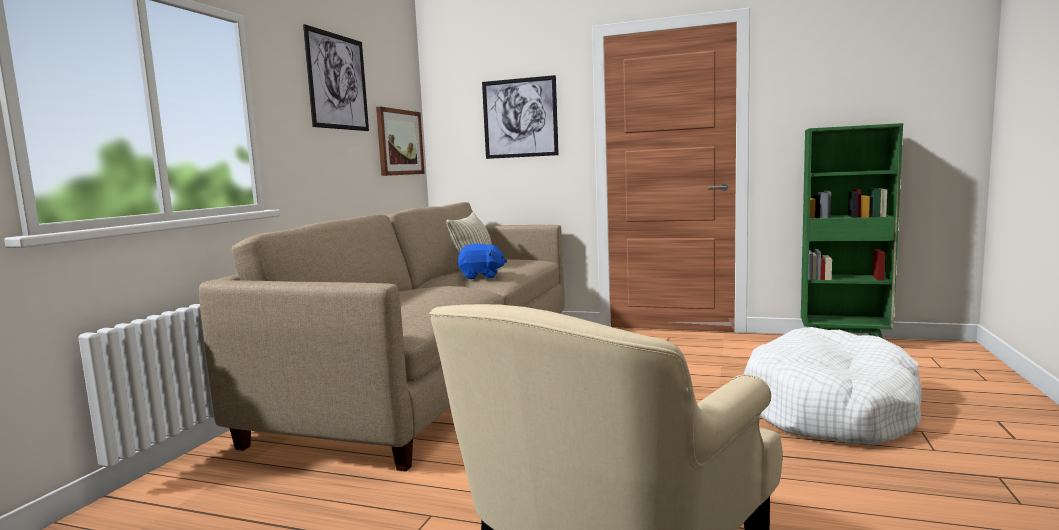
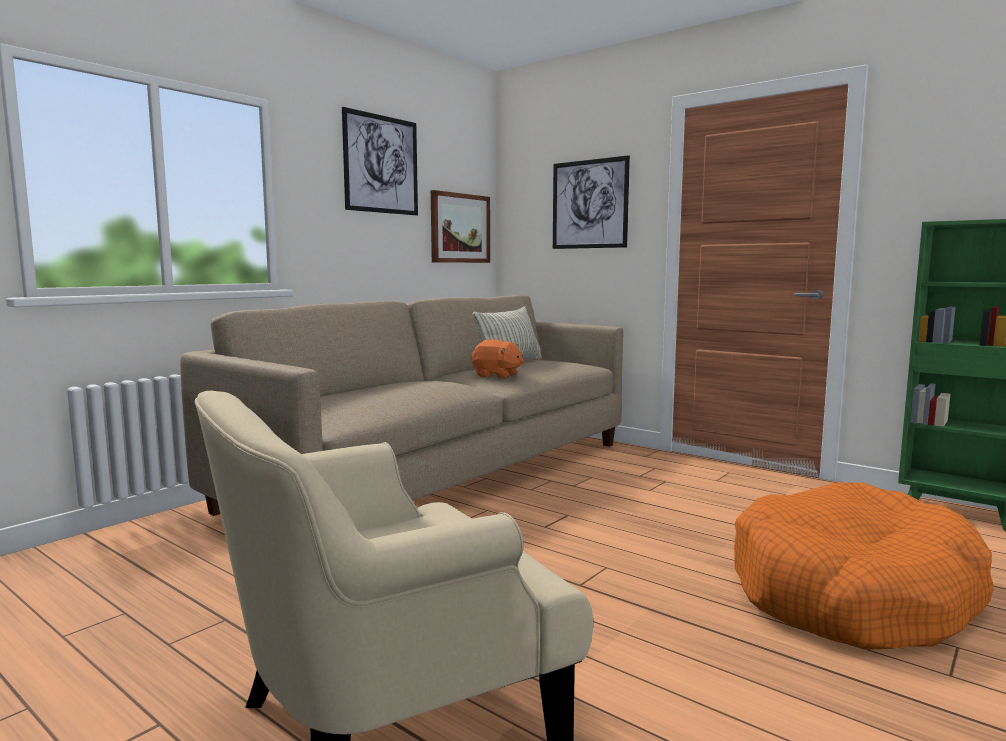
camera: 20 degrees right, 0 degrees up
(481, 276) = (497, 376): blue plush toy -> orange plush toy
(831, 410) = (852, 594): white dog bed -> orange dog bed

